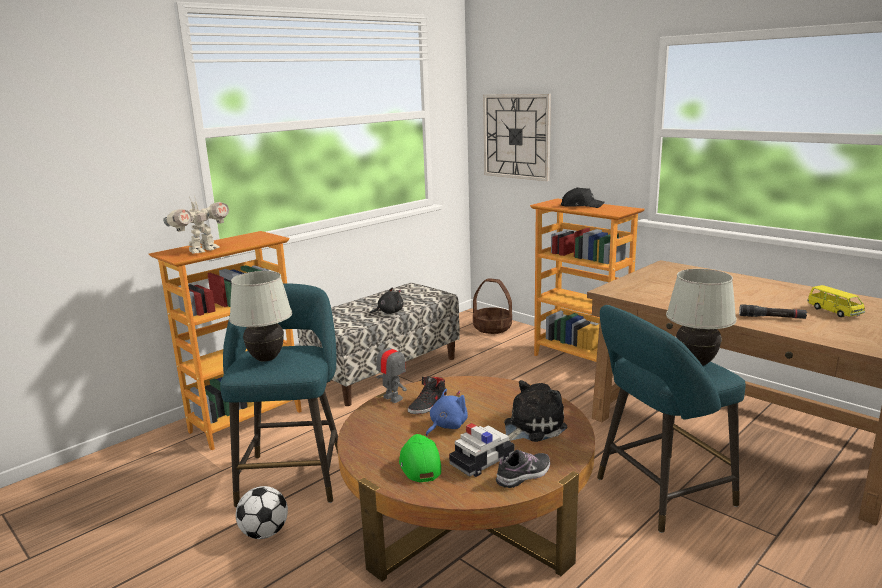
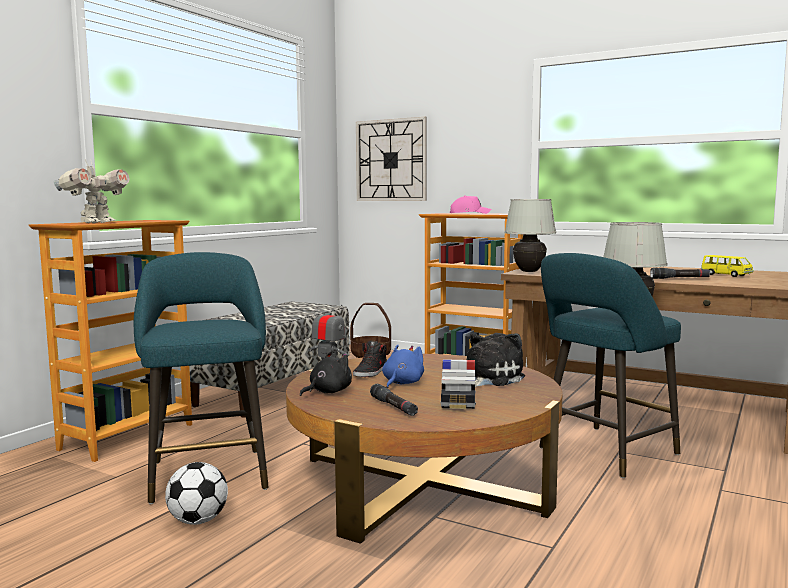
camera: 15 degrees left, 10 degrees down
(266, 359) = (189, 325): white table lamp -> white table lamp (528, 271)
(389, 312) = (283, 318): black plush toy -> black plush toy (328, 392)
(419, 464) = (393, 407): green cap -> black flashlight
(482, 461) = (458, 400): toy car -> toy car turned 150 degrees clockwise
(524, 475) = (508, 405): shoe -> none
(581, 206) = (469, 213): black cap -> pink cap

